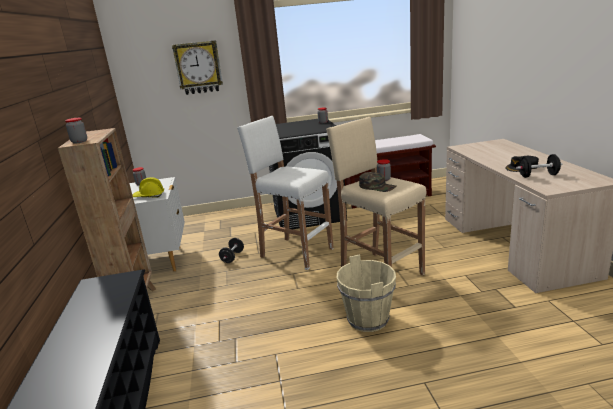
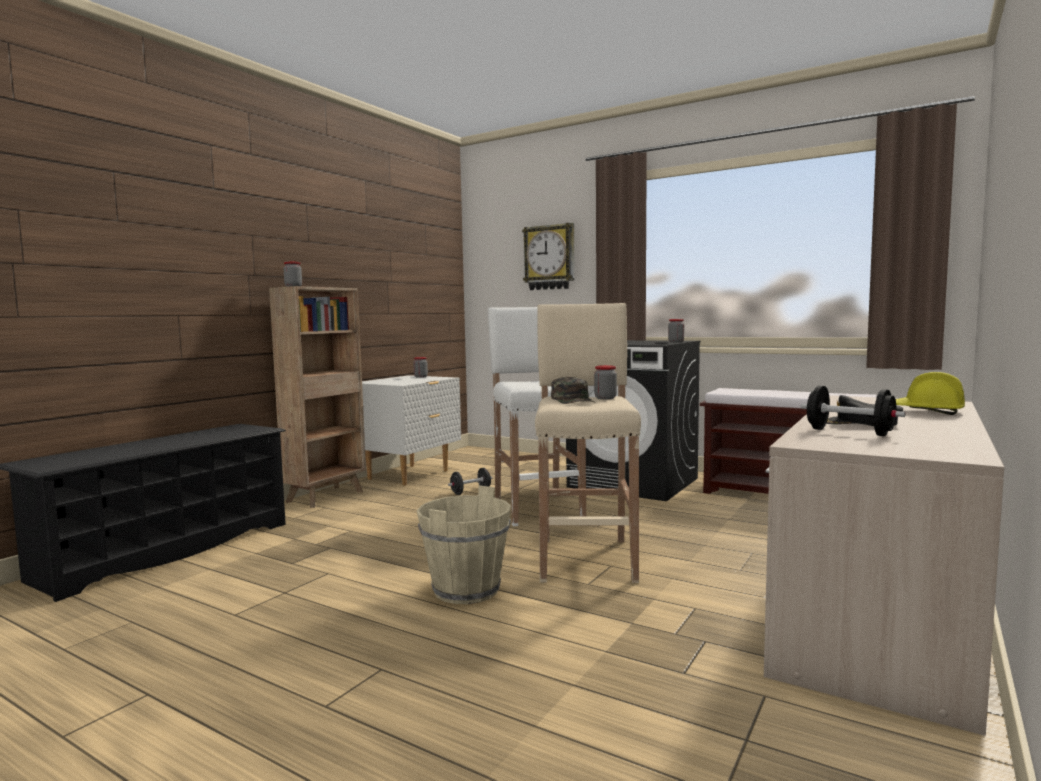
camera: 40 degrees right, 15 degrees down
(149, 196) = (397, 382): yellow hard hat -> yellow hard hat (925, 411)

